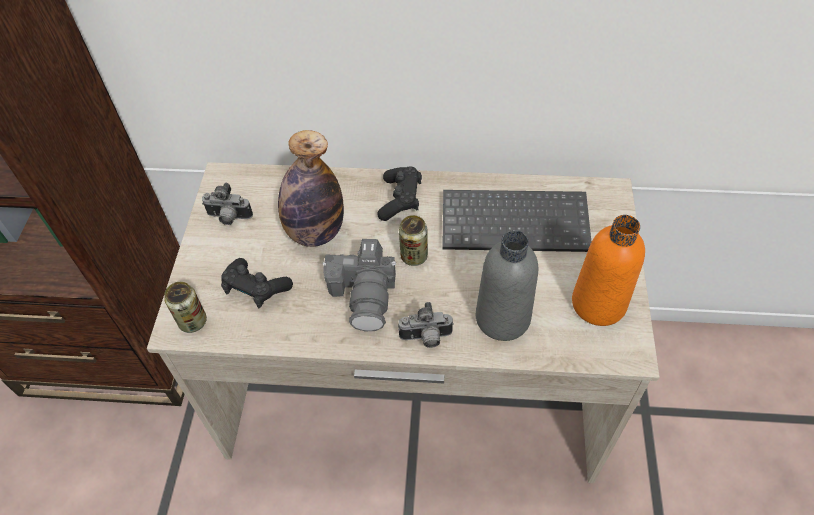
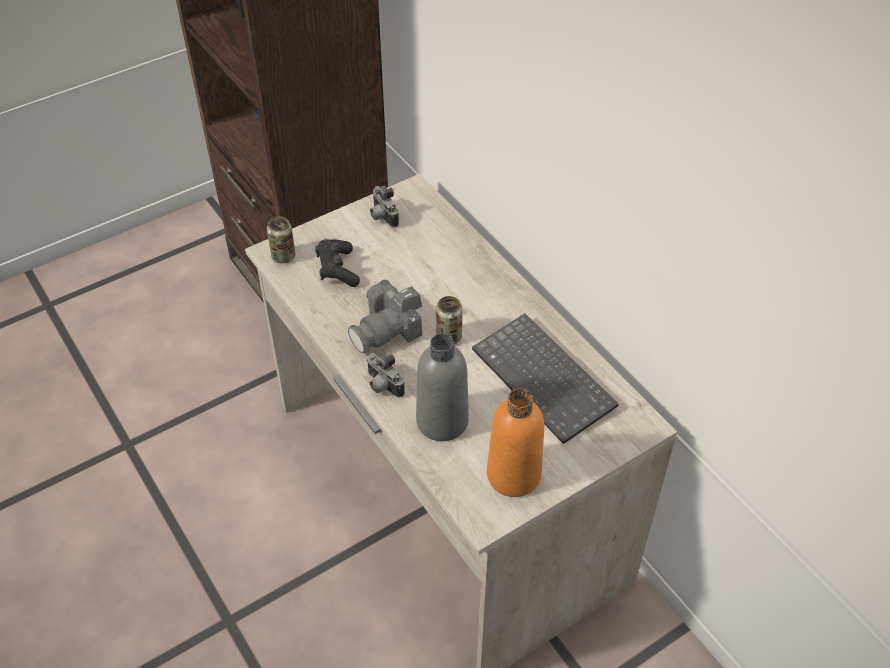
camera: 50 degrees right, 5 degrees down
(315, 232) = (415, 269): bottle -> none
(400, 200) = (494, 297): black game controller -> none

